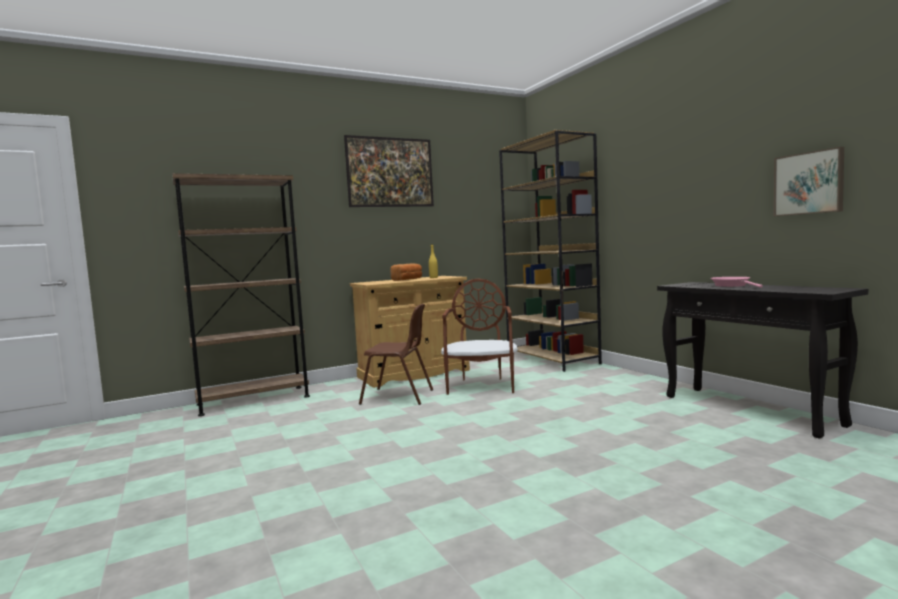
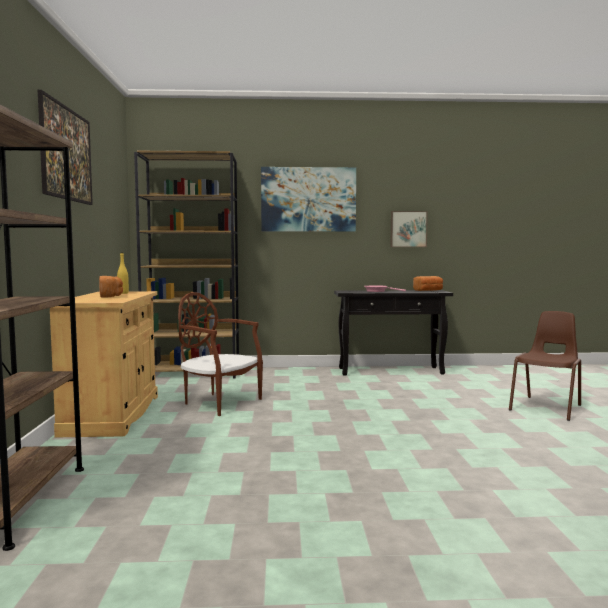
camera: 65 degrees left, 0 degrees up
(398, 397) = (188, 432): brown chair -> brown chair (547, 408)
(666, 162) = (308, 199): none -> picture
(820, 288) = (429, 290): none -> bread

